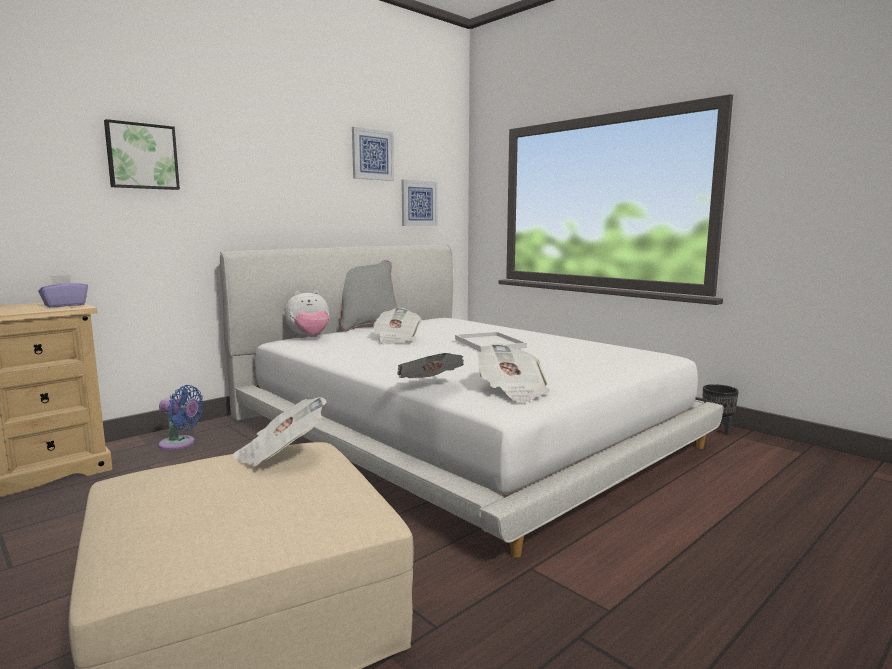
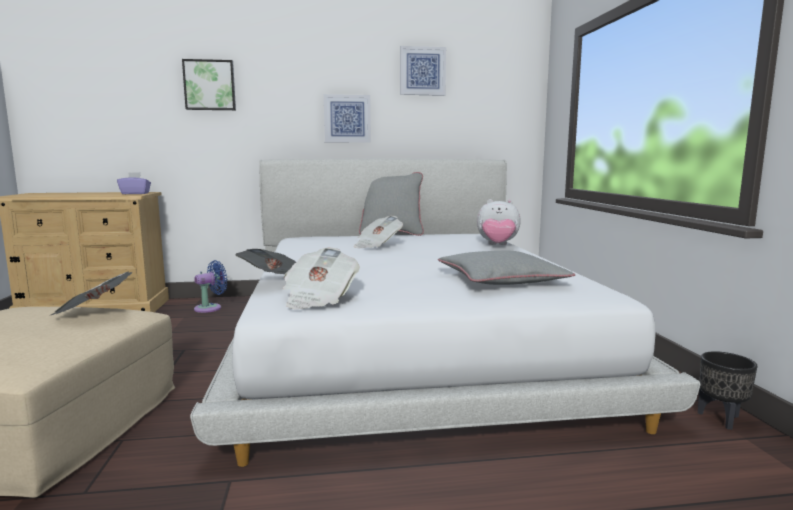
camera: 35 degrees right, 0 degrees up
(180, 444) = (211, 308): blue fan -> blue fan turned 90 degrees counterclockwise
(309, 338) = (321, 237): plush toy -> plush toy (497, 245)
(419, 203) = (477, 117): picture -> picture (347, 119)
(488, 343) = (438, 257): white tray -> none
(578, 354) = (501, 279): none -> grey pillow

